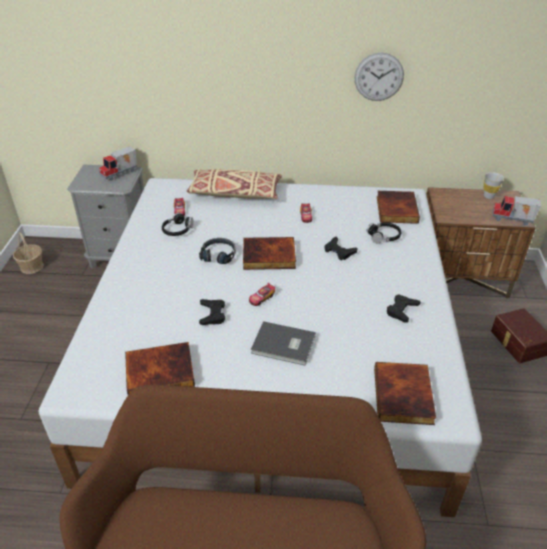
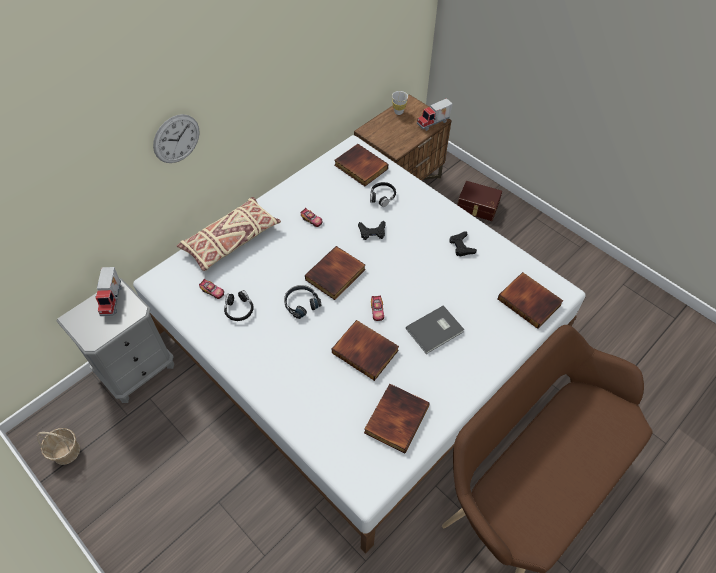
camera: 50 degrees left, 15 degrees up
(212, 314) = (366, 351): black game controller -> book
(379, 77) = (302, 66): wall clock -> wall clock (176, 139)

